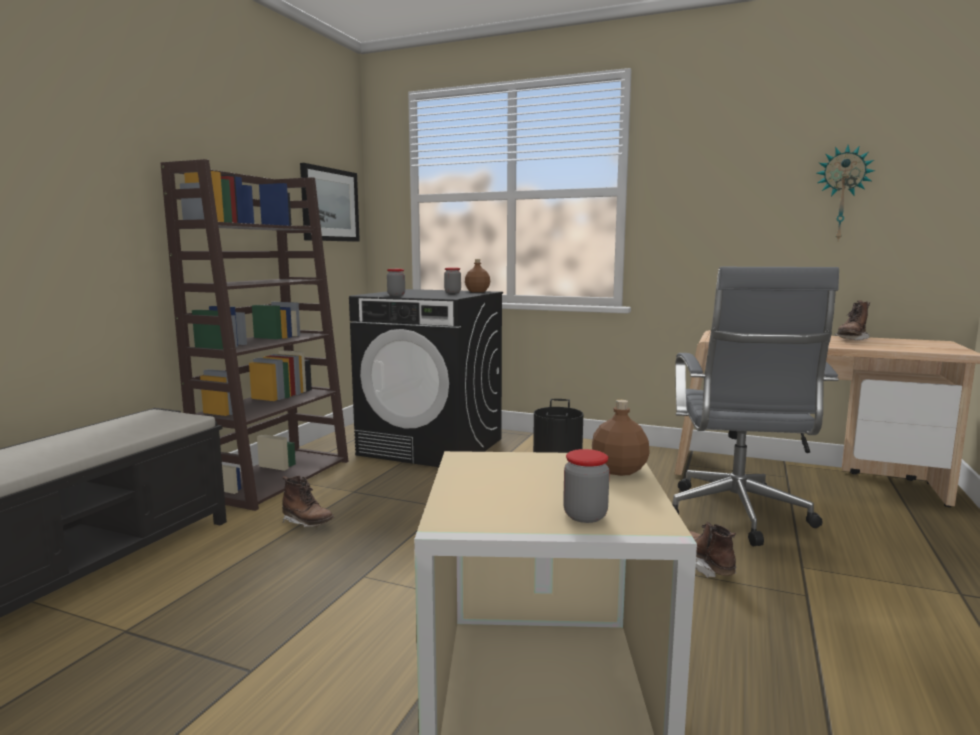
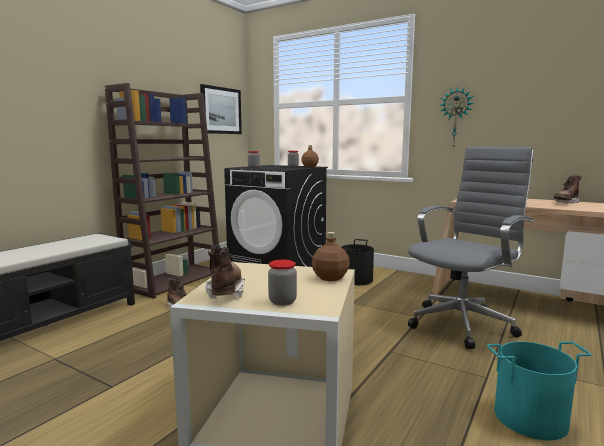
camera: 10 degrees right, 0 degrees up
(707, 566) = (424, 352): brown boot -> brown boot (225, 291)
(737, 517) = (463, 324): grey office chair -> grey office chair turned 150 degrees counterclockwise
(842, 194) = (563, 97): wall clock -> wall clock (456, 118)
(893, 651) = (531, 418): none -> turquoise bucket

